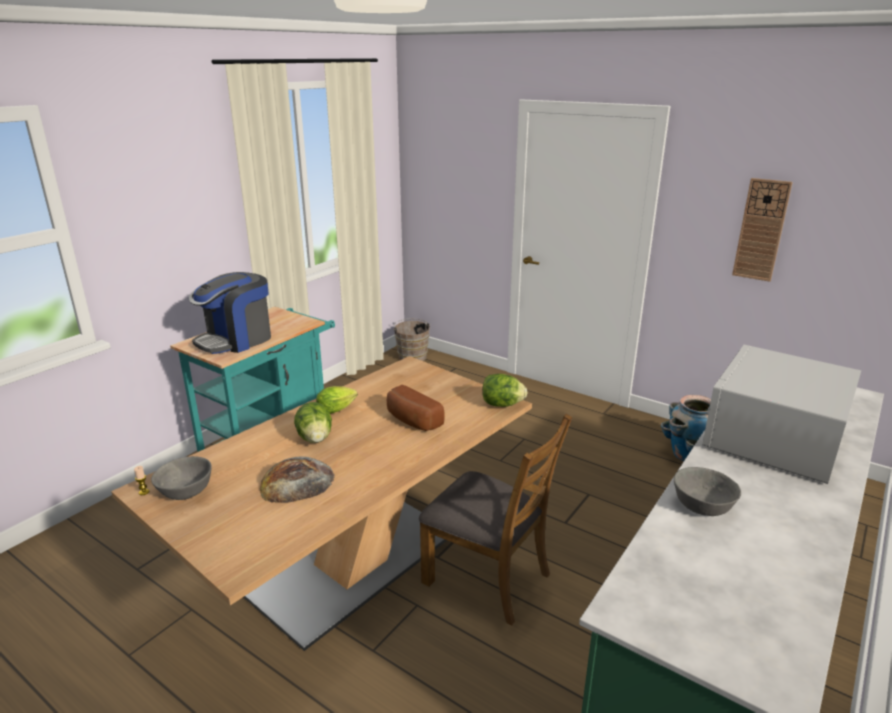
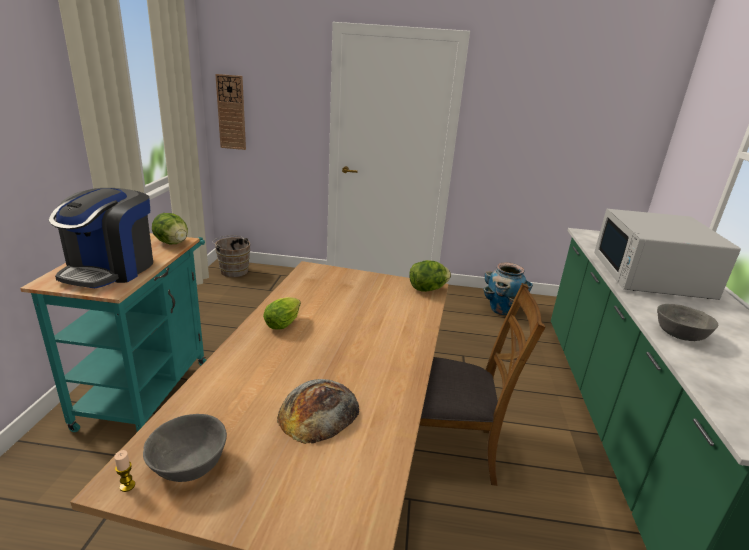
camera: 30 degrees left, 0 degrees up
(315, 438) = (290, 358): lettuce -> lettuce (172, 243)
(411, 421) = (367, 319): bread -> none
(761, 230) = (540, 131): wall clock -> wall clock (231, 112)

